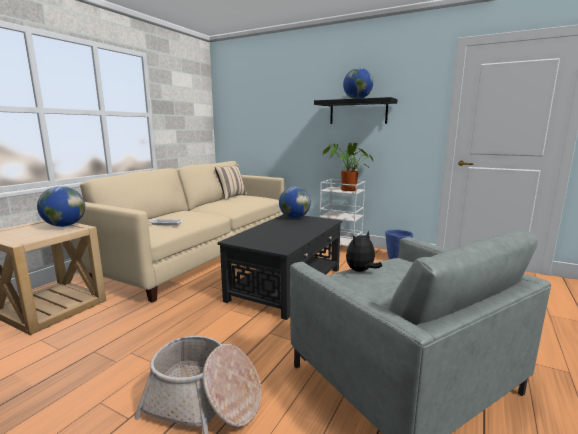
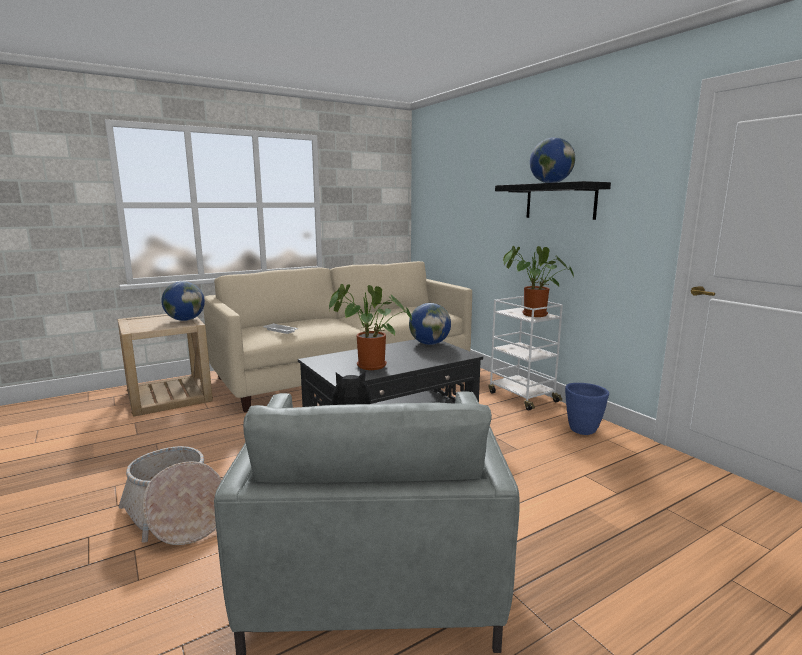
camera: 30 degrees right, 0 degrees up
(231, 196) = (404, 307): beige pillow -> none
(282, 238) = (367, 366): none -> potted plant

